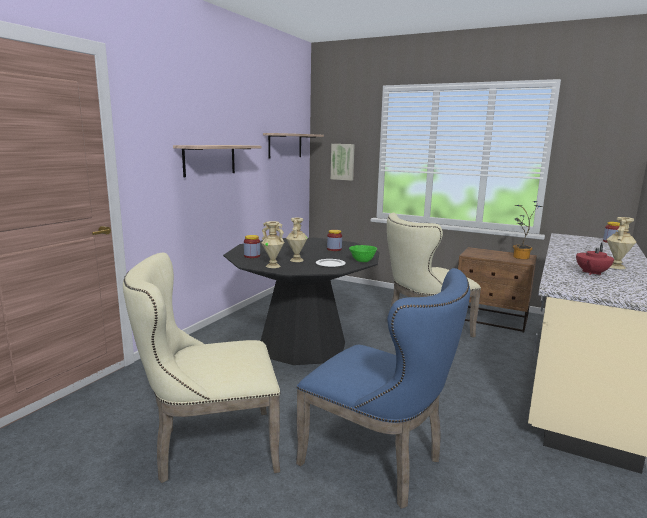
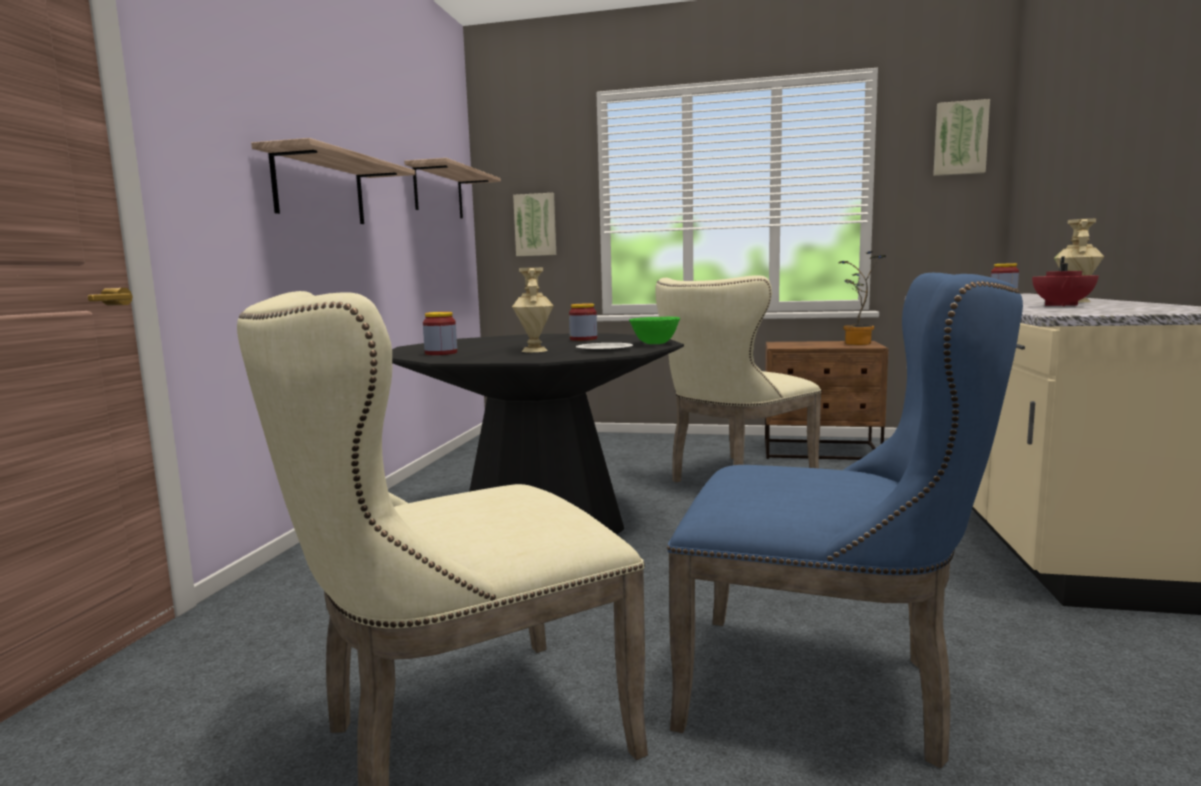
camera: 15 degrees left, 5 degrees down
(273, 266) = (499, 357): beige vase -> none
(613, 129) = (960, 138): none -> picture

